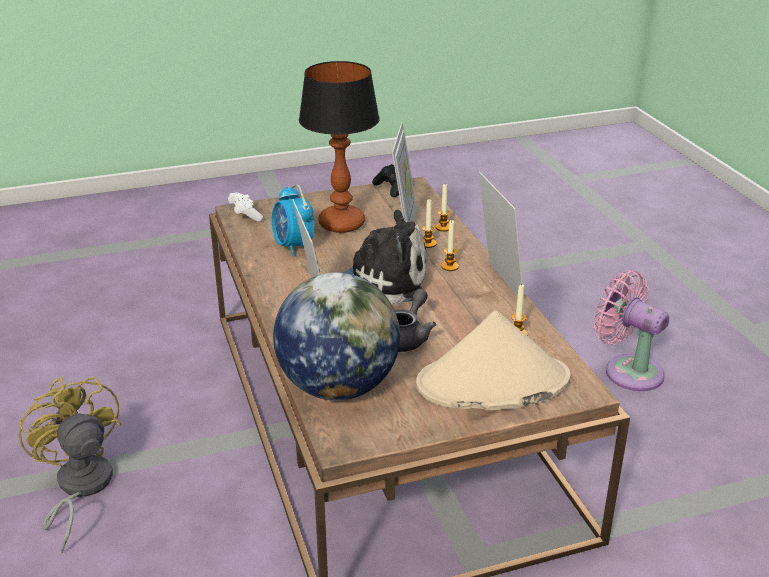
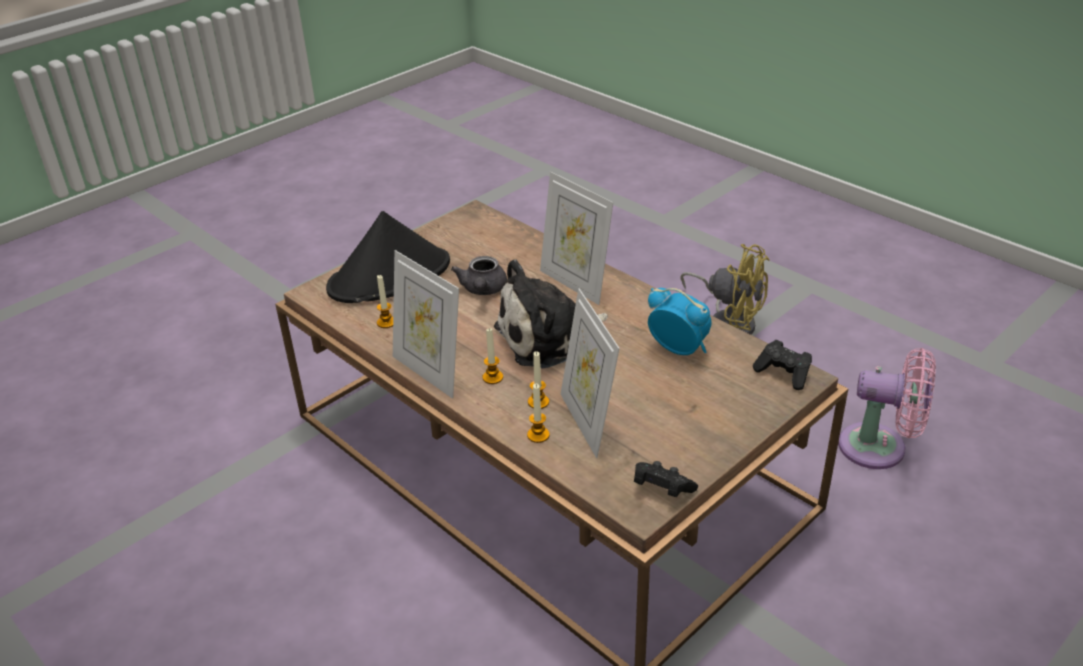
camera: 155 degrees right, 5 degrees up
(245, 215) = (784, 374): white game controller -> black game controller
(338, 387) = (506, 241): globe -> none
(341, 224) = (661, 398): table lamp -> none
(492, 383) = (390, 276): beige hat -> black hat
(628, 370) = (298, 626): pink fan -> pink fan (879, 448)

